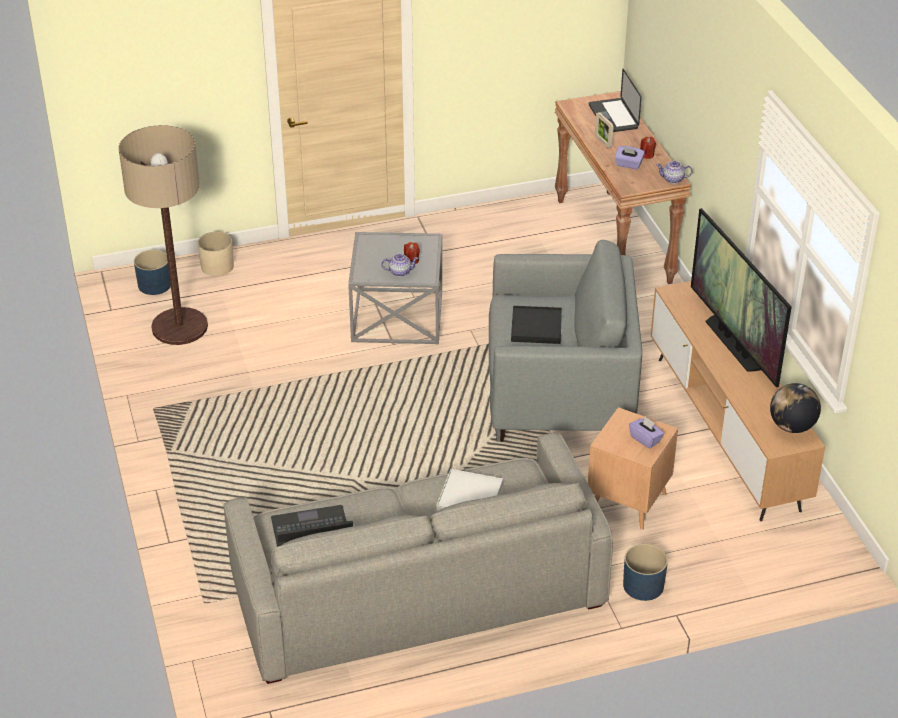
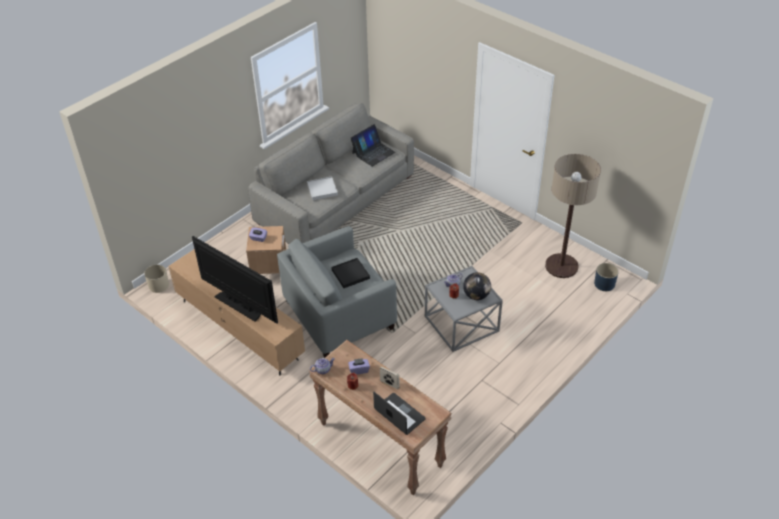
camera: 150 degrees right, 5 degrees up
(217, 266) = (588, 310): beige planter -> beige planter (159, 285)
(643, 586) = (243, 238): blue planter -> none
(792, 426) = (188, 269): globe -> globe (476, 295)

